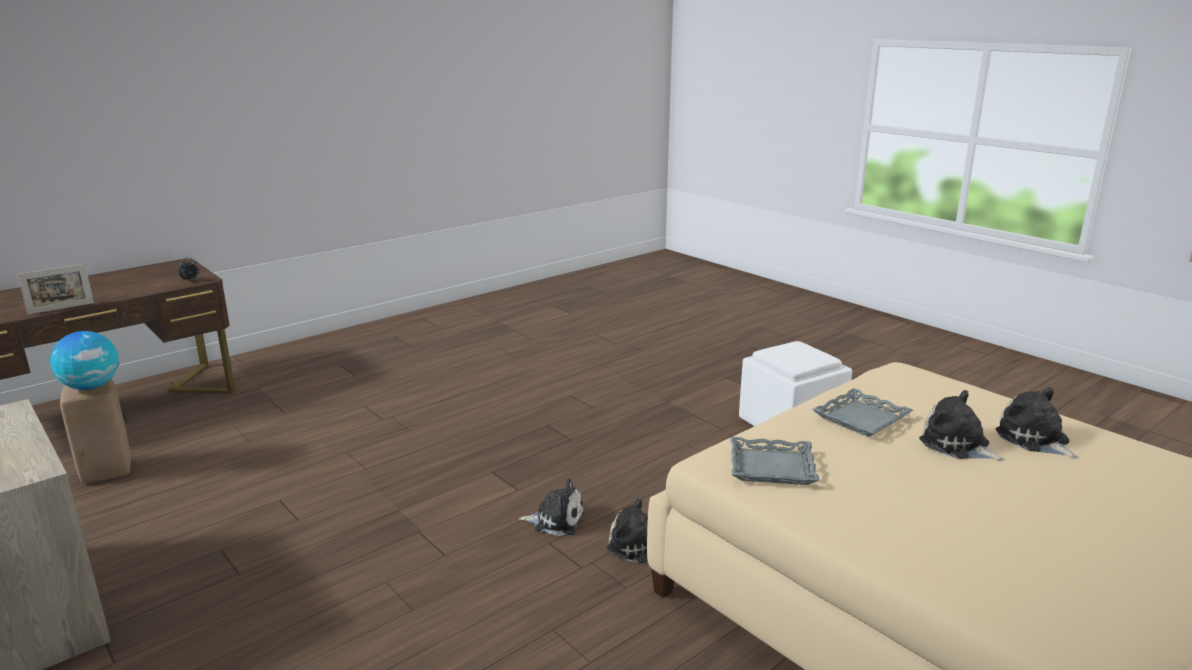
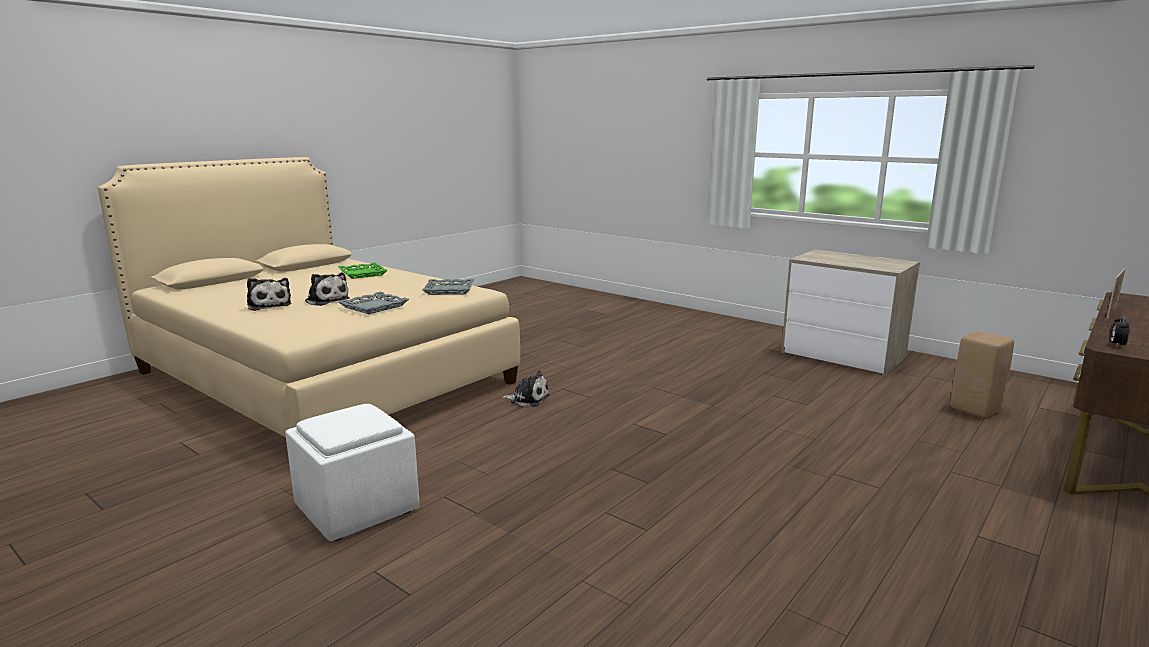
camera: 170 degrees right, 5 degrees down
(91, 387) = (984, 336): globe -> none
(556, 520) = (591, 408): plush toy -> none
(1016, 572) = (362, 274): none -> green tray

